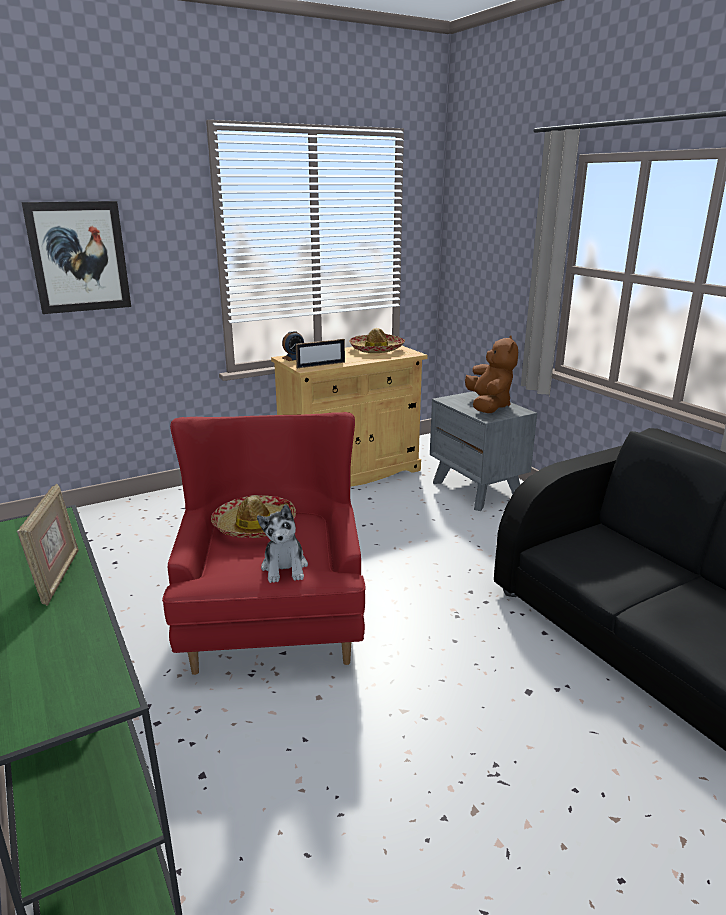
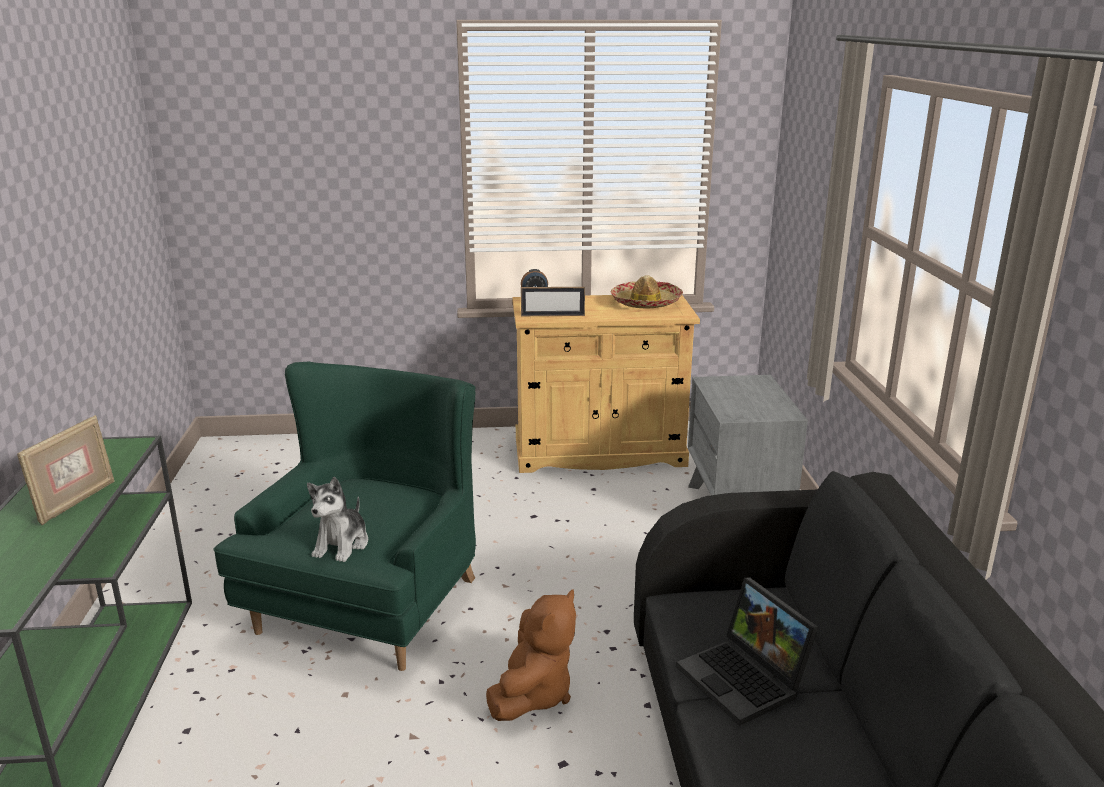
camera: 25 degrees right, 0 degrees up
(79, 257) = (307, 169): picture -> none
(254, 526) = (360, 493): hat -> none
(274, 619) = (373, 601): red armchair -> green armchair
(488, 406) = (752, 399): brown plush toy -> brown plush toy (533, 694)
(644, 587) = (746, 680): none -> laptop

